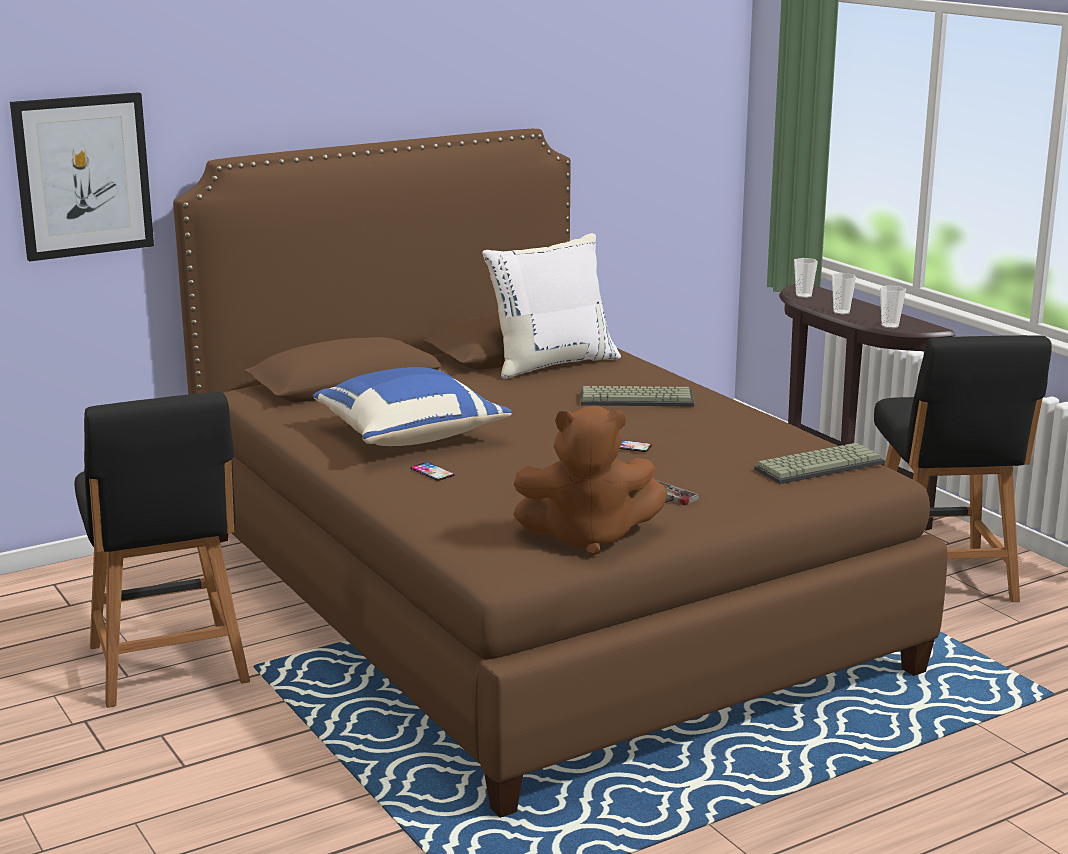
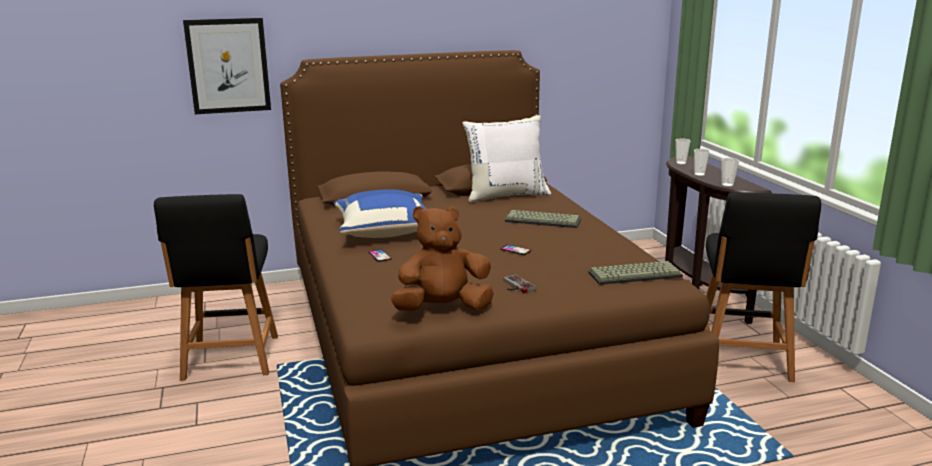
camera: 15 degrees right, 0 degrees up
(587, 537) = (442, 309): brown plush toy -> brown plush toy turned 150 degrees clockwise

